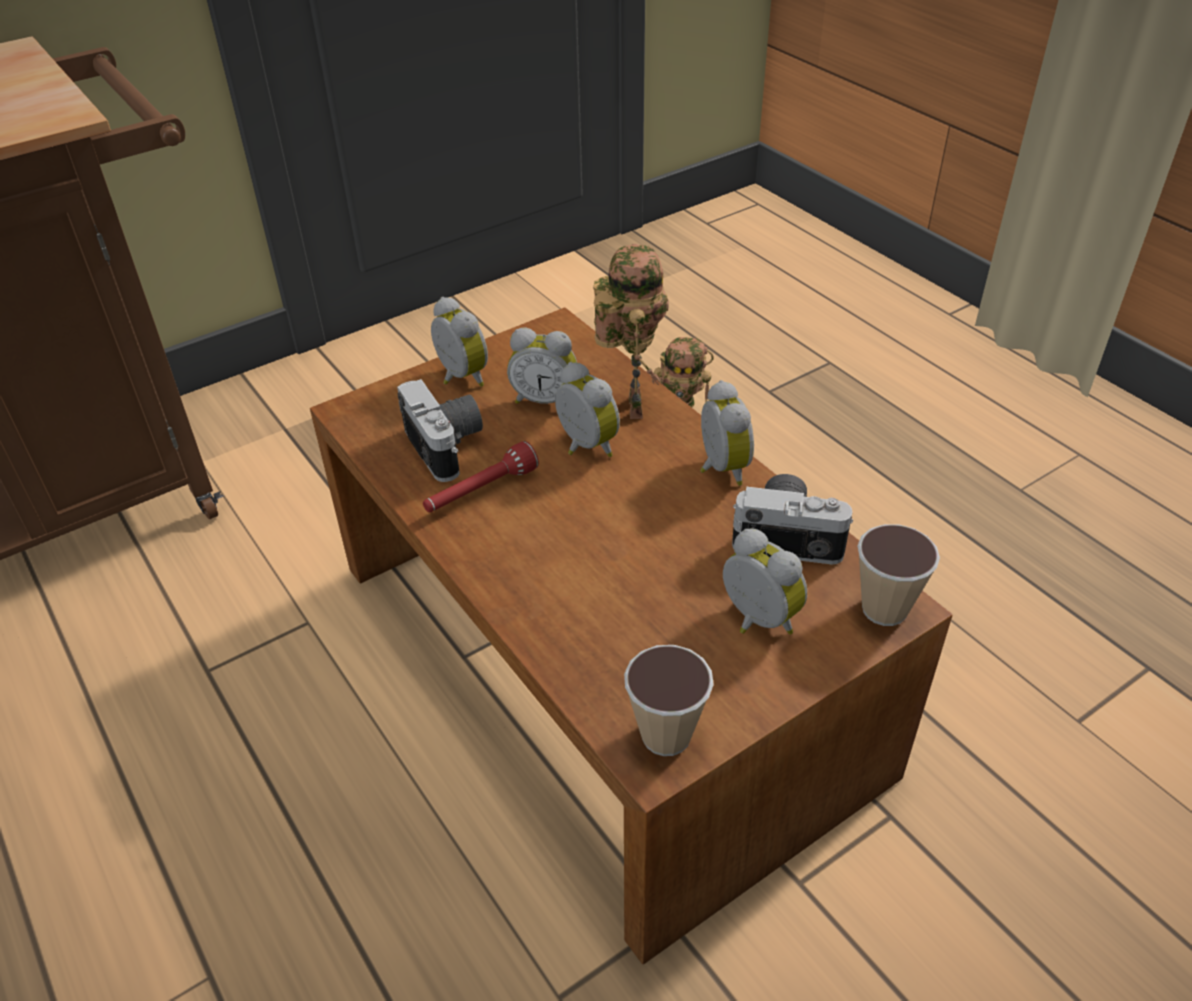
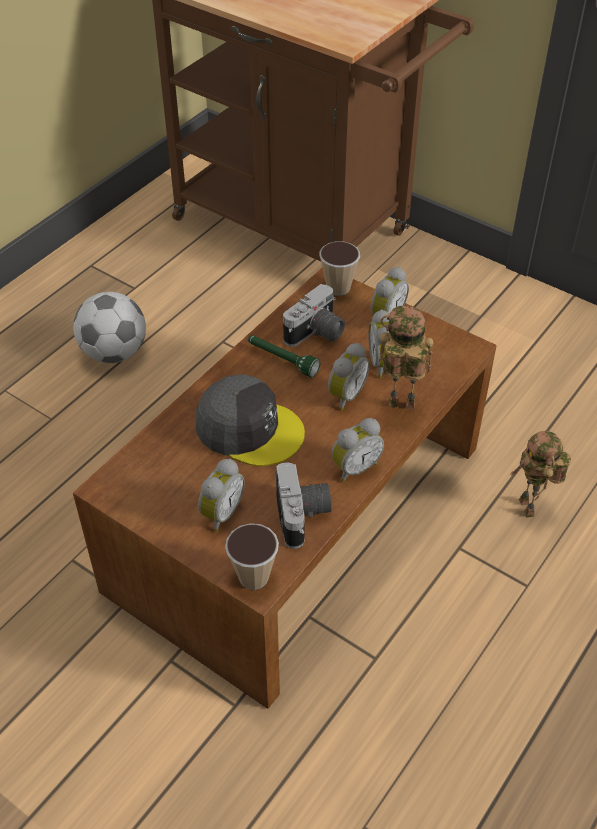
camera: 70 degrees right, 5 degrees up
(116, 834) = (114, 352): none -> football
(480, 491) = (282, 360): red flashlight -> green flashlight
(602, 555) = (249, 429): none -> grey cap
(630, 406) = (399, 407): toy robot -> toy robot turned 150 degrees counterclockwise
(666, 735) = (122, 489): cup -> cup (338, 288)

